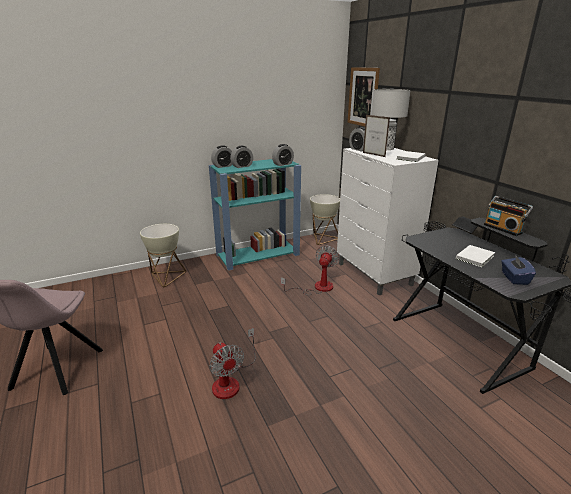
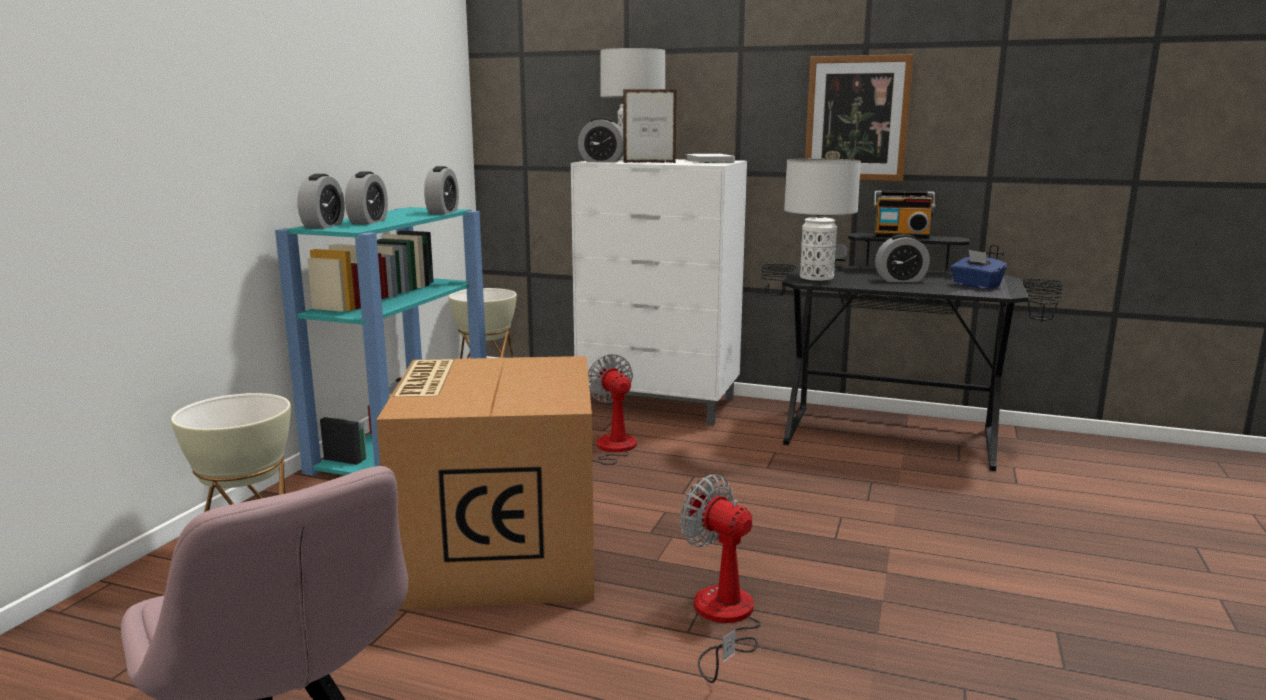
camera: 45 degrees left, 10 degrees down
(215, 313) = (498, 554): none -> cardboard box
(231, 381) = (723, 619): fan -> fan turned 150 degrees counterclockwise
(363, 97) = (529, 77): picture -> picture (856, 118)
(431, 239) = (816, 277): none -> white table lamp
(476, 257) = (900, 280): white book -> alarm clock

